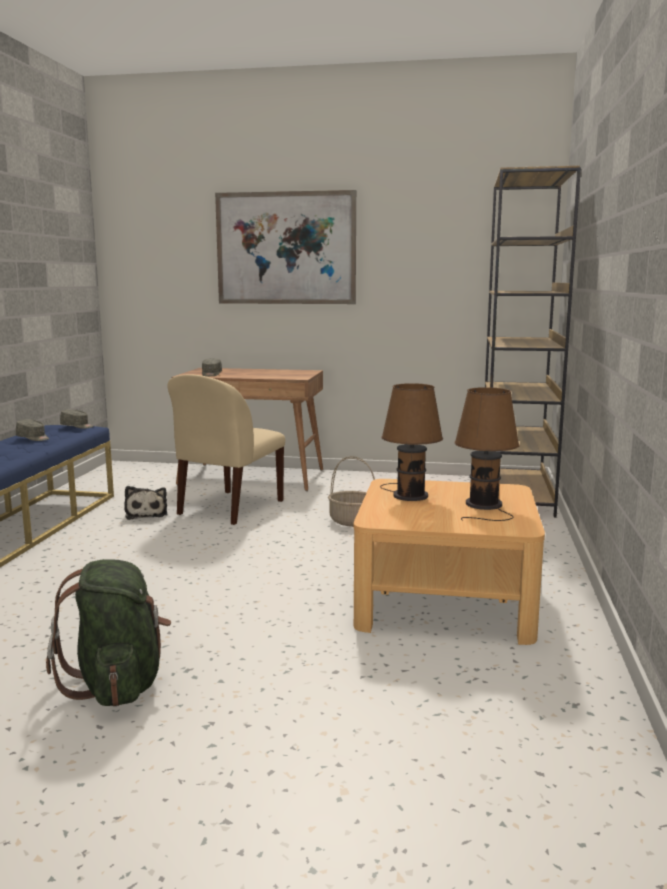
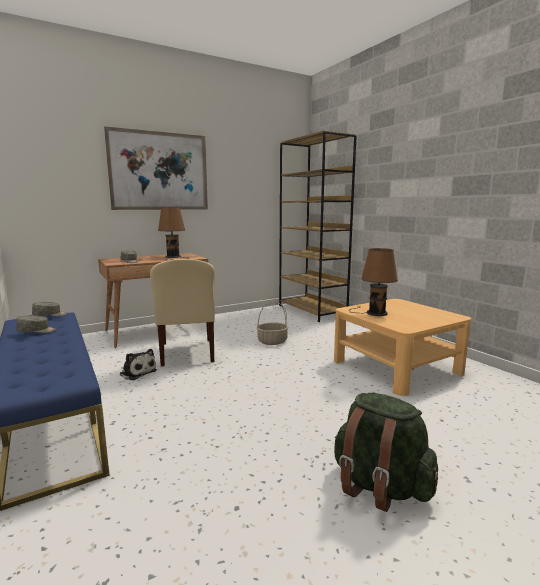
camera: 40 degrees left, 0 degrees up
(484, 506) = (414, 310): brown table lamp -> brown table lamp (174, 257)

